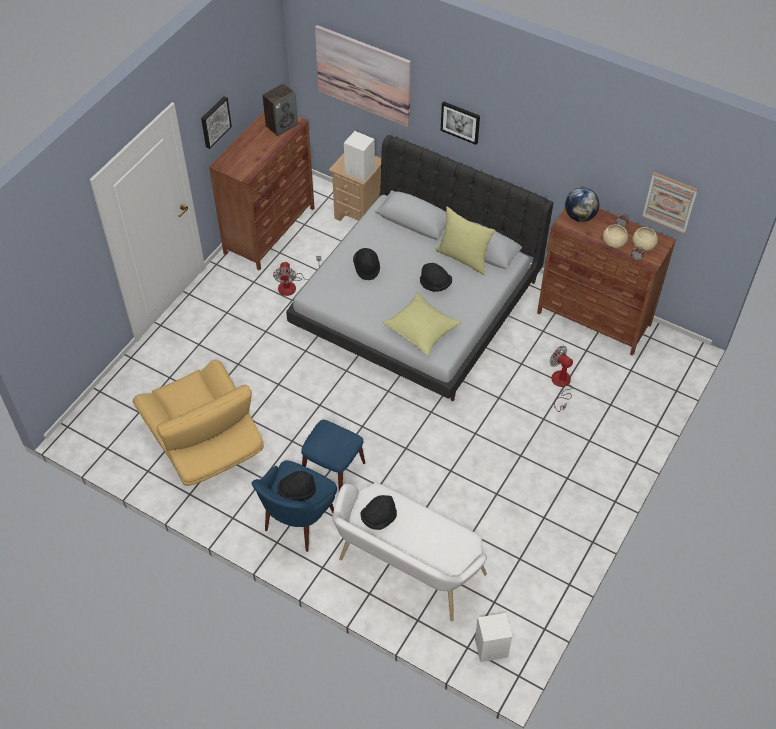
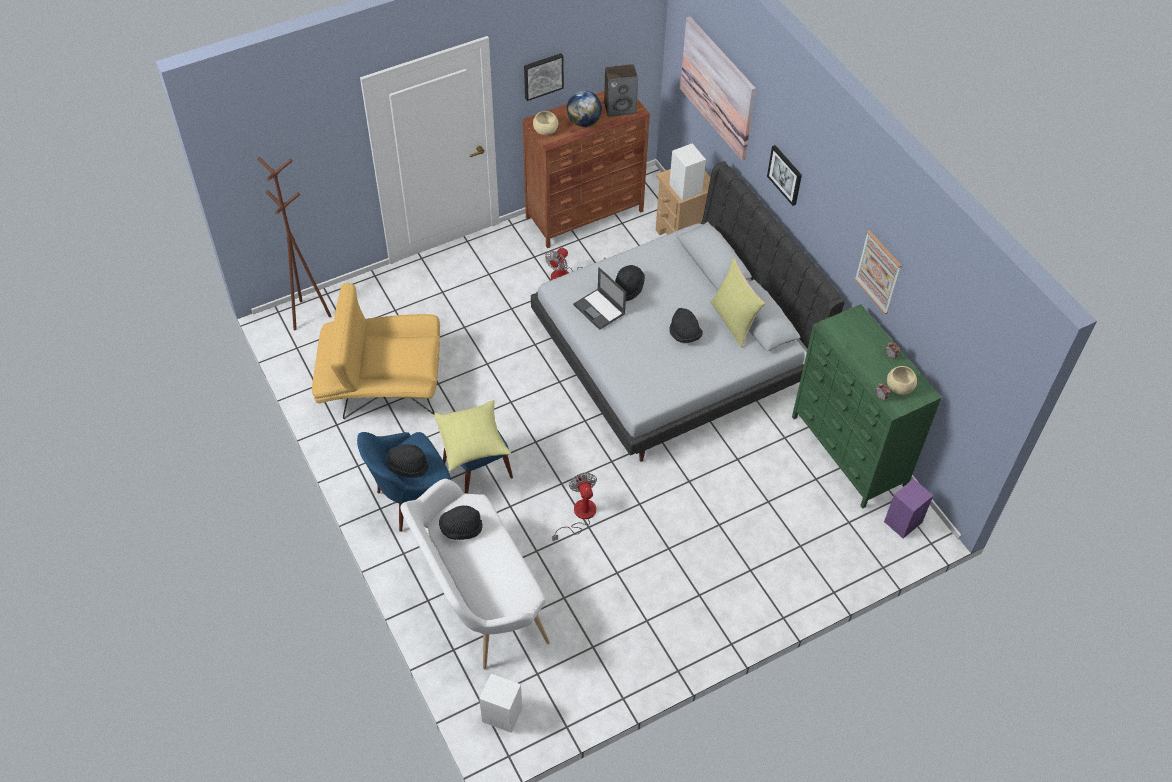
camera: 30 degrees right, 0 degrees up
(97, 416) = (309, 315): none -> brown clothes rack
(205, 444) = (382, 386): yellow armchair -> yellow armchair turned 90 degrees clockwise
(357, 295) = (599, 309): none -> laptop
(422, 331) = (637, 373): yellow pillow -> yellow pillow (473, 443)
(560, 385) = (762, 500): fan -> fan (579, 515)
(579, 216) = (853, 327): globe -> globe (584, 122)
(594, 319) = (848, 451): brown dresser -> green dresser
(614, 242) = (869, 370): beige bowl -> beige bowl (545, 130)
(666, 351) = (903, 521): none -> purple speaker
(669, 202) = (945, 351): picture -> picture (878, 271)

